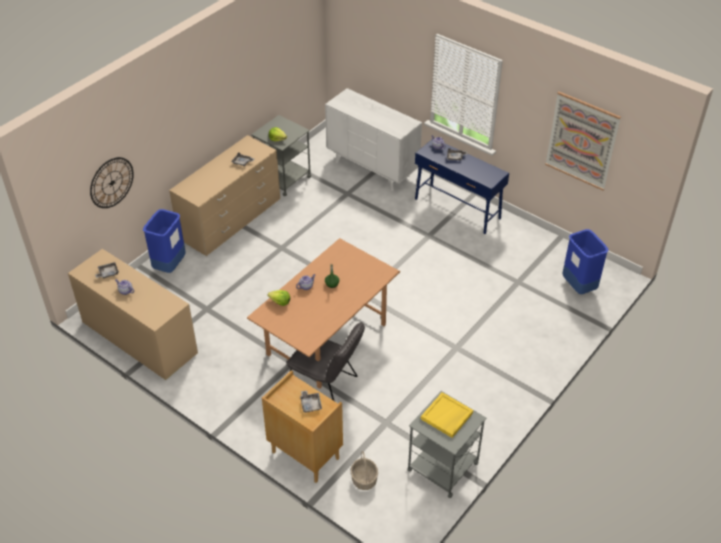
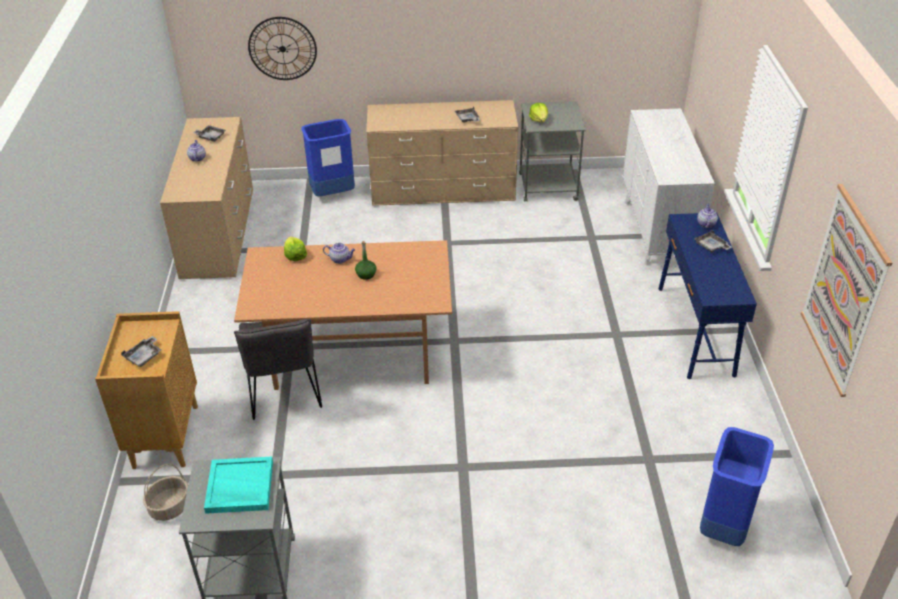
camera: 50 degrees right, 5 degrees down
(447, 416) = (239, 487): yellow tray -> turquoise tray

